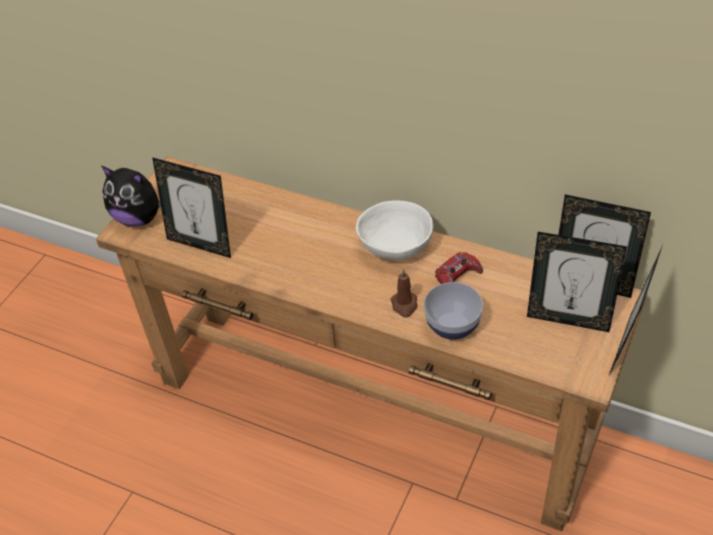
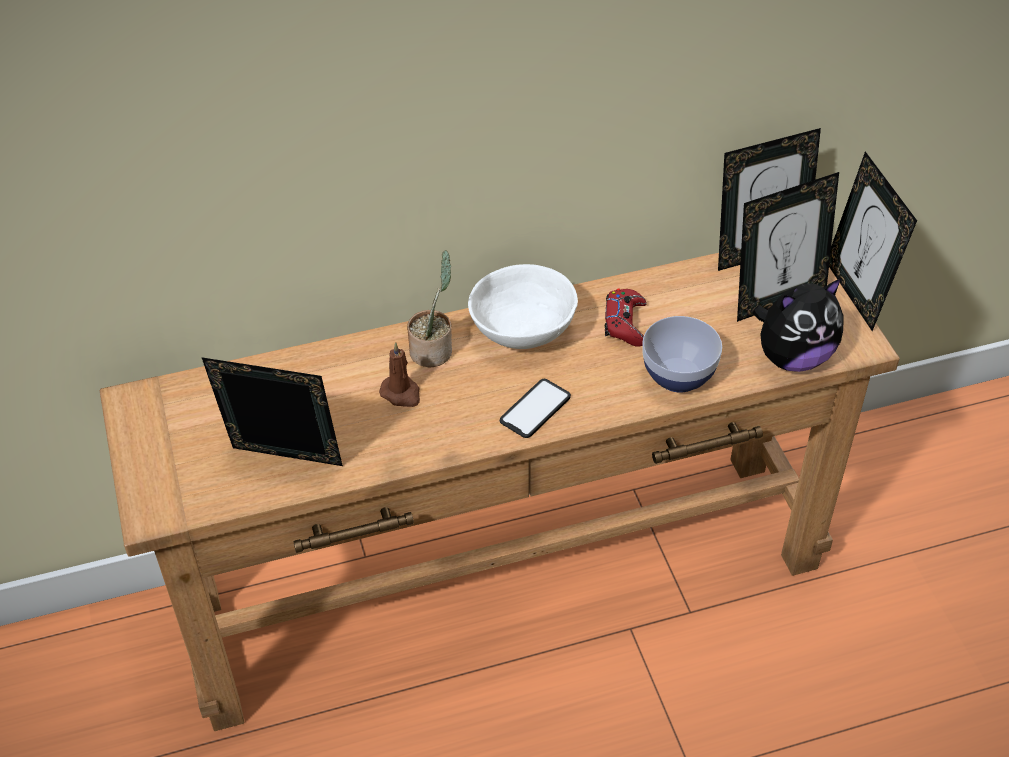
camera: 45 degrees left, 0 degrees up
(139, 218) = (157, 483): plush toy -> plush toy (793, 357)
(201, 244) = (284, 464): picture frame -> picture frame turned 150 degrees counterclockwise
(337, 229) = (433, 350): none -> potted plant
(352, 294) = (535, 409): none -> phone
(404, 305) = (605, 385): brown candle -> brown candle (401, 393)

